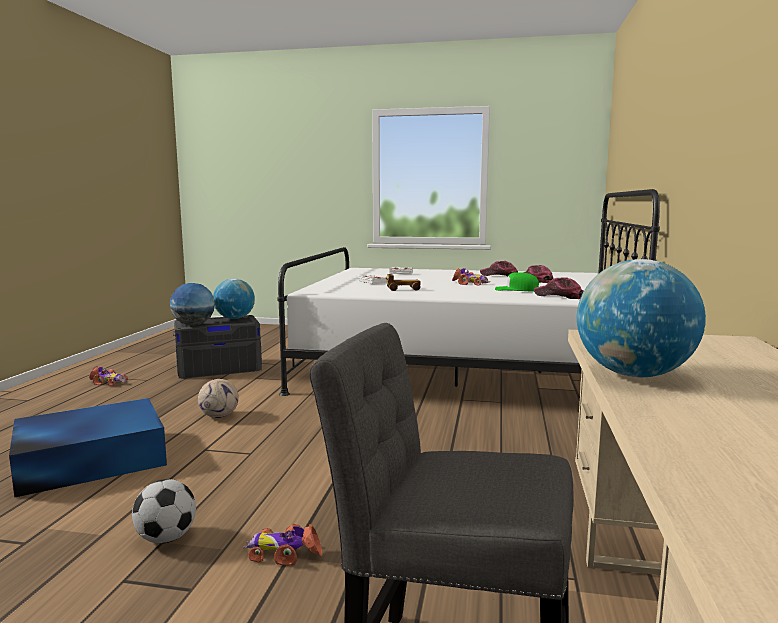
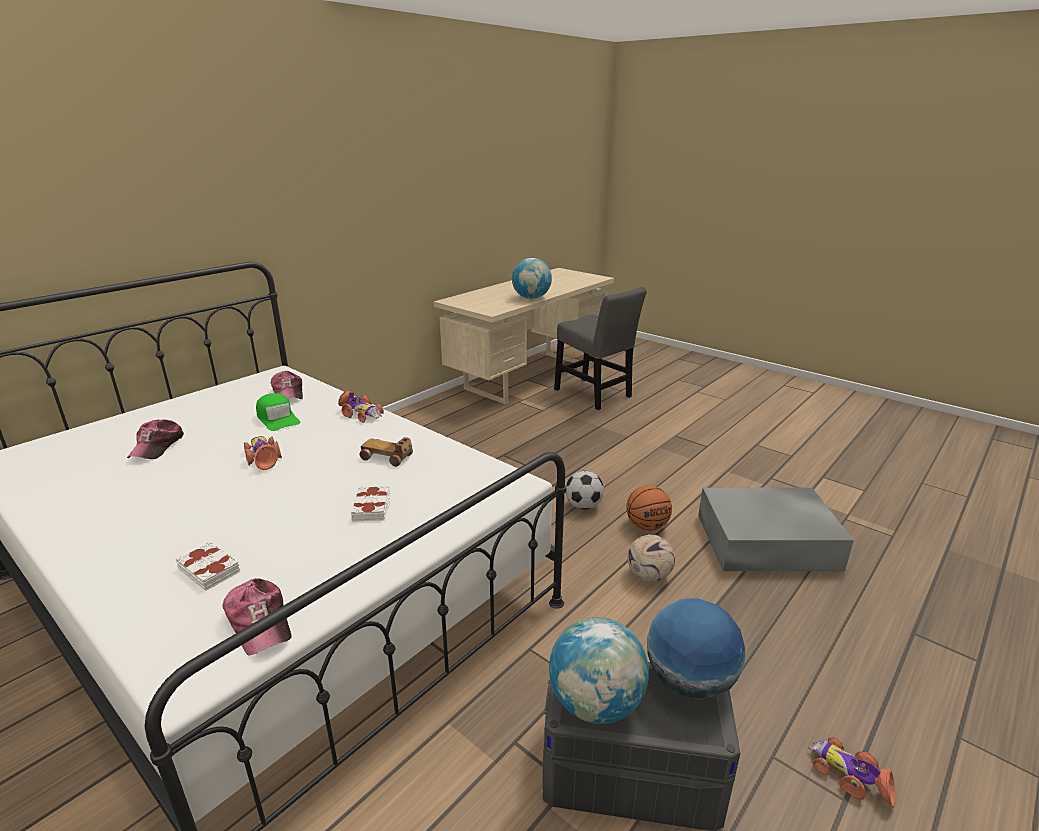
camera: 150 degrees left, 15 degrees up
(89, 460) = (769, 542): blue storage box -> grey storage box
(166, 539) = (689, 459): football -> football (583, 506)
(226, 444) = (647, 526): none -> basketball
(284, 553) = (630, 438): toy car -> toy car (360, 413)
(499, 275) = (121, 488): cap -> cap (260, 622)

